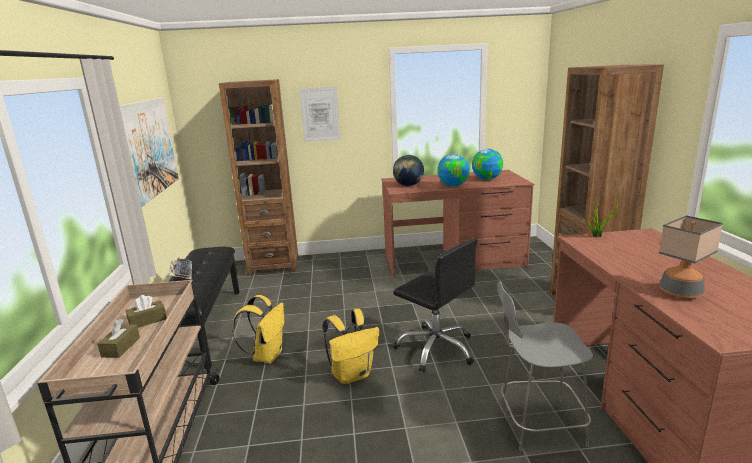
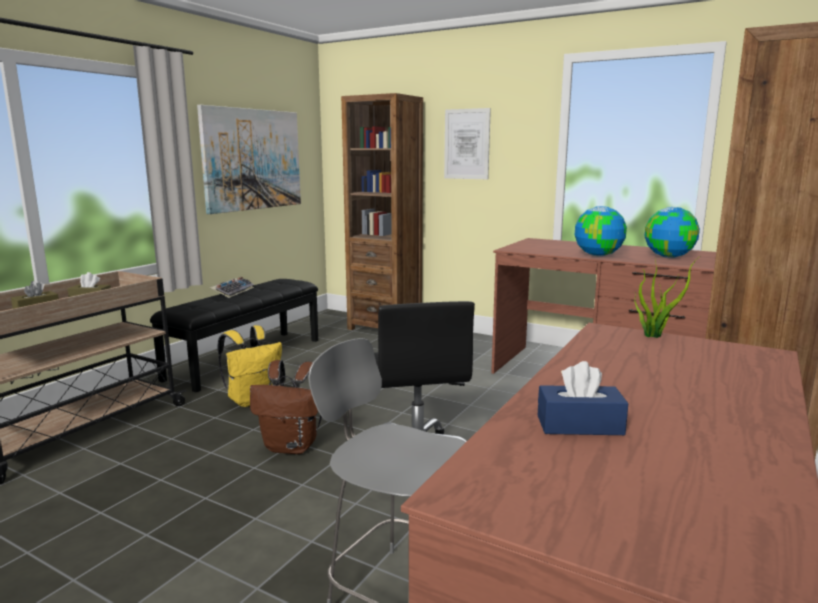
camera: 35 degrees right, 5 degrees down
(352, 374) = (292, 446): yellow backpack -> brown backpack
(408, 185) = (540, 247): globe -> none
(680, 292) = (579, 425): table lamp -> blue tissue box

